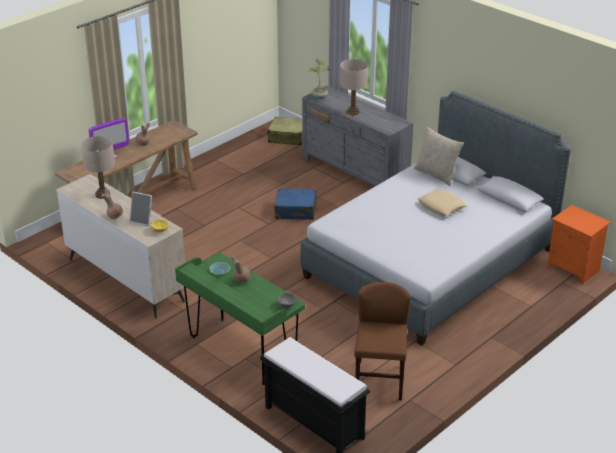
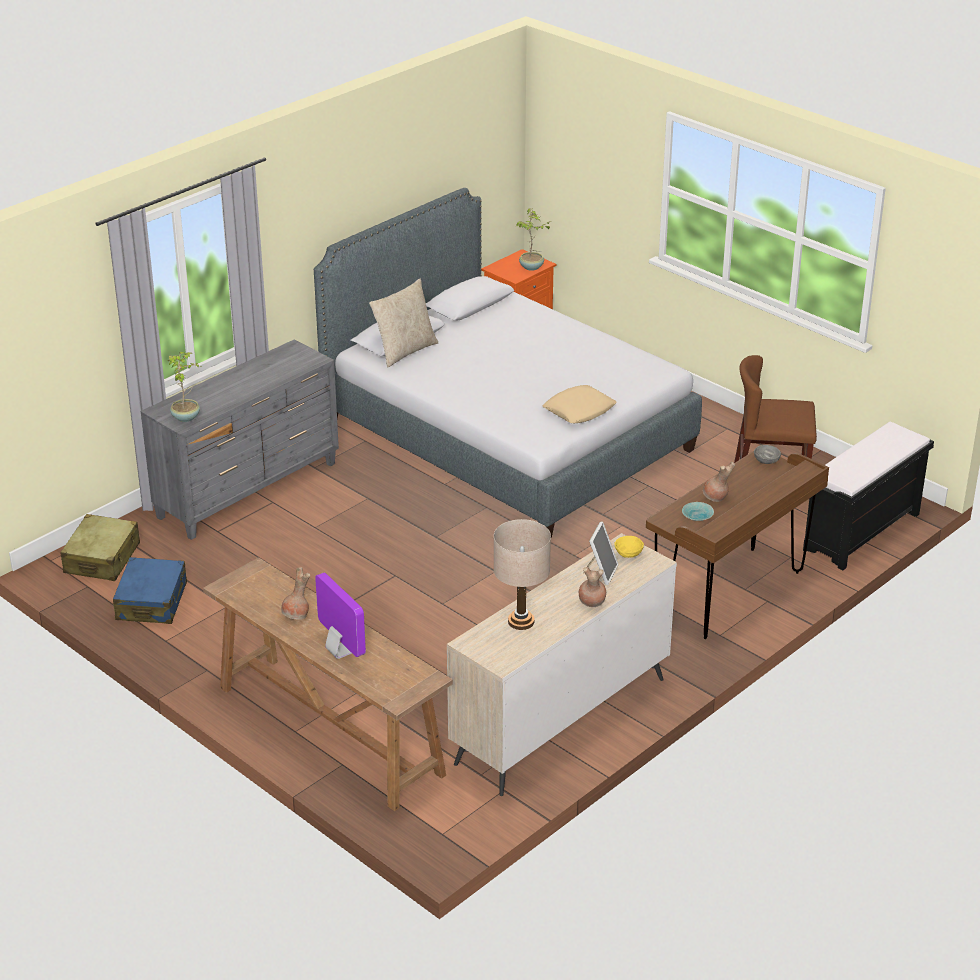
camera: 90 degrees left, 0 degrees up
(241, 351) = (730, 593): green desk -> brown desk
(296, 211) = (357, 548): blue suitcase -> blue suitcase (152, 601)
(353, 112) = (247, 388): beige table lamp -> none
(441, 206) = (493, 352): beige pillow -> beige pillow (579, 410)
(580, 225) = (531, 267): none -> potted plant

